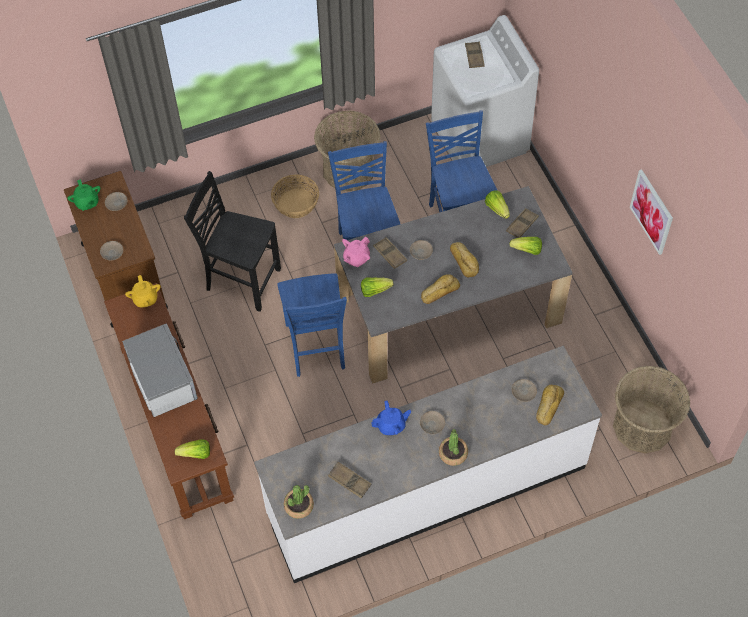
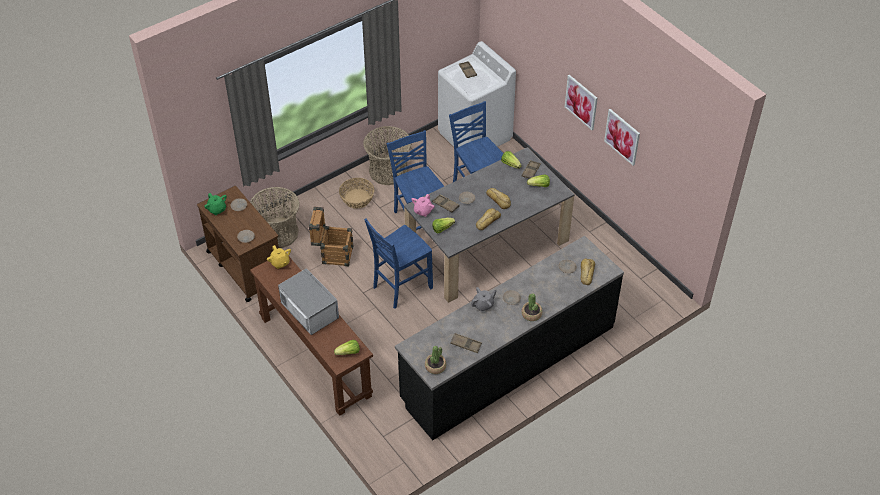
camera: 15 degrees left, 10 degrees down
(241, 280) = (333, 254): black chair -> crate
(316, 347) = (400, 287): blue chair -> blue chair turned 75 degrees clockwise
(391, 425) = (483, 305): blue teapot -> grey teapot
(426, 491) = (508, 363): white counter -> black counter
(609, 144) = (581, 102): none -> picture
(642, 426) = (644, 294): basket -> basket (278, 233)

